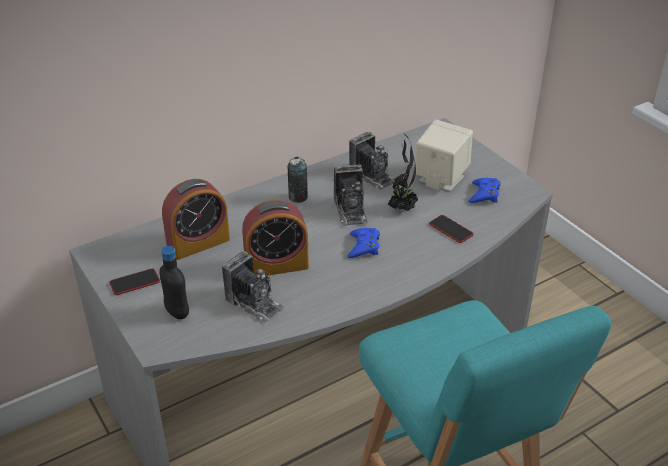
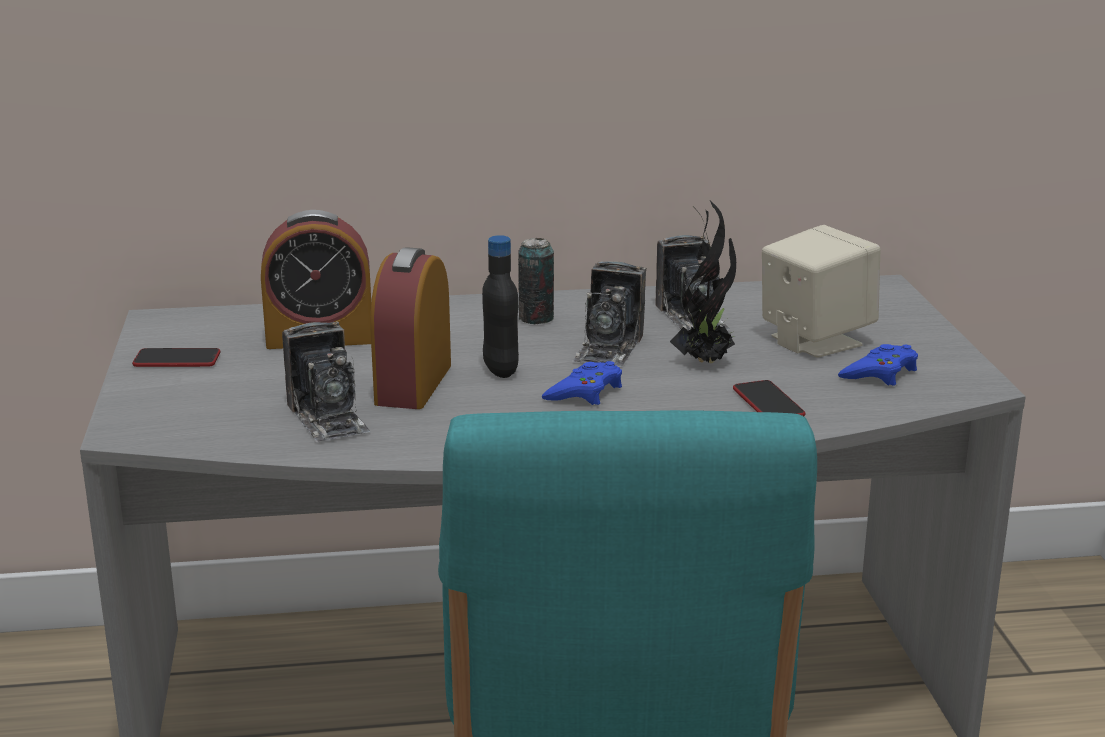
camera: 25 degrees right, 15 degrees down
(177, 312) = (199, 403): black bottle -> black bottle (500, 370)
(276, 265) = (413, 384): alarm clock -> alarm clock turned 90 degrees clockwise

